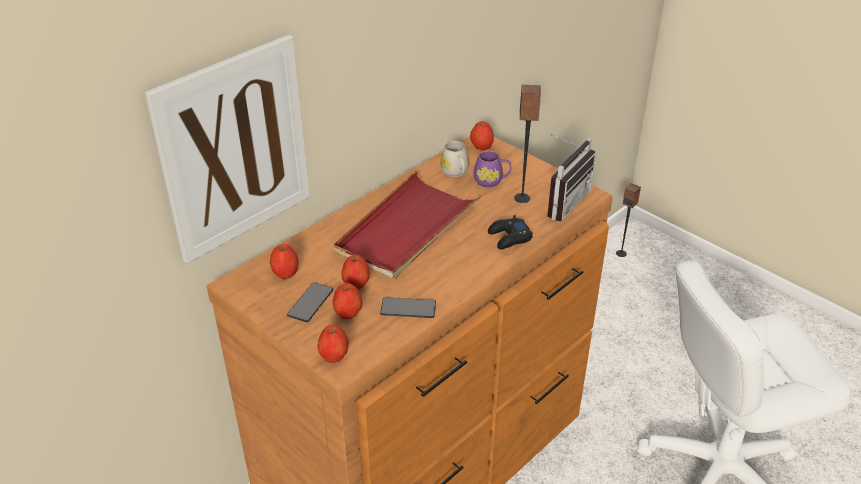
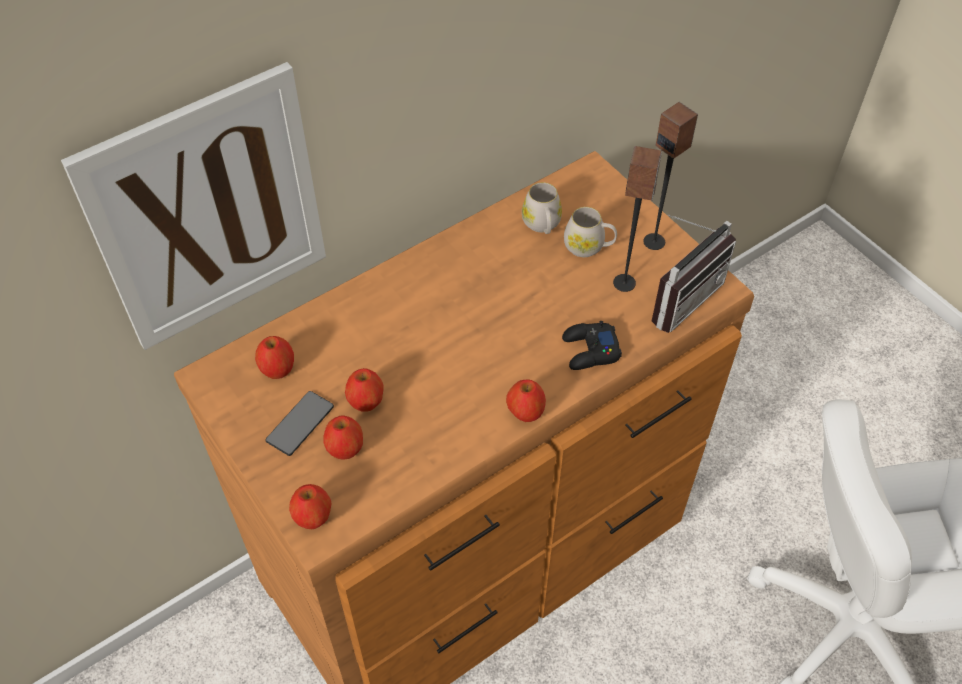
camera: 10 degrees right, 15 degrees up
(406, 229) = (453, 316): red tray -> none
(408, 309) = (426, 453): phone -> none
(481, 147) = (588, 183): apple -> apple (525, 412)
(491, 181) = (588, 247): purple mug -> white mug
(621, 253) = (797, 279): speaker -> speaker (654, 241)

